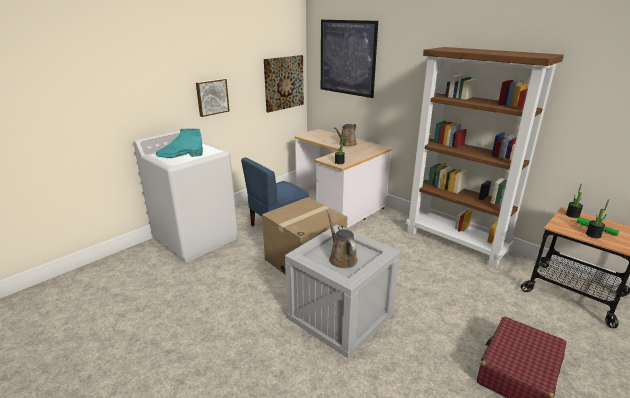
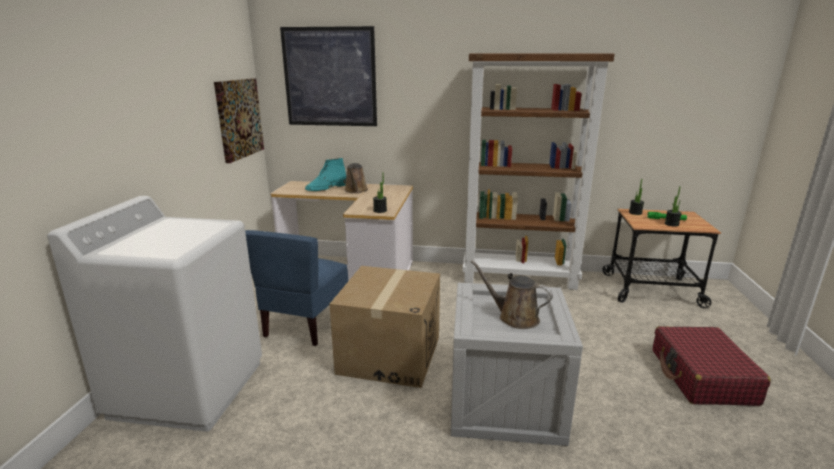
camera: 35 degrees left, 5 degrees down
(179, 156) = (164, 243): turquoise boot -> turquoise boot (326, 188)
(212, 97) = (157, 142): picture -> none

